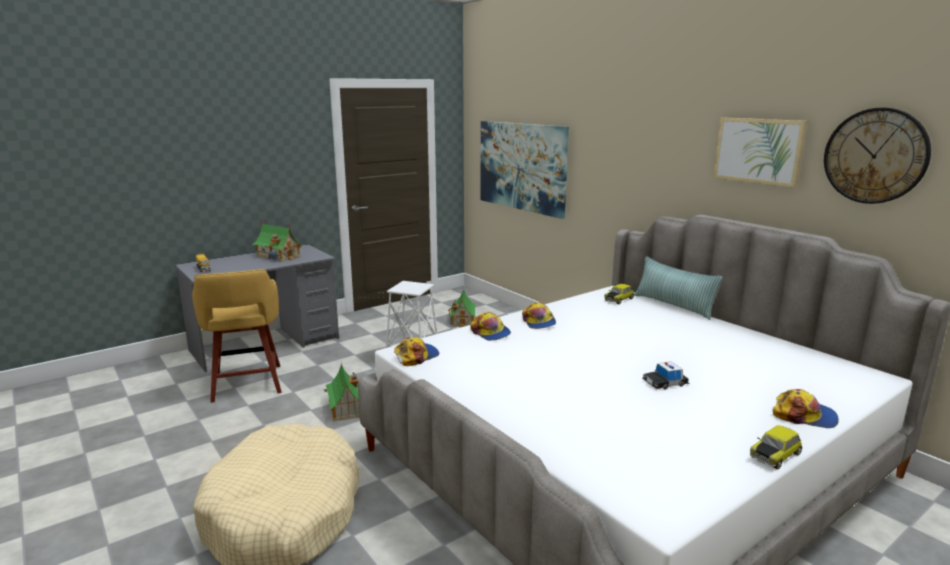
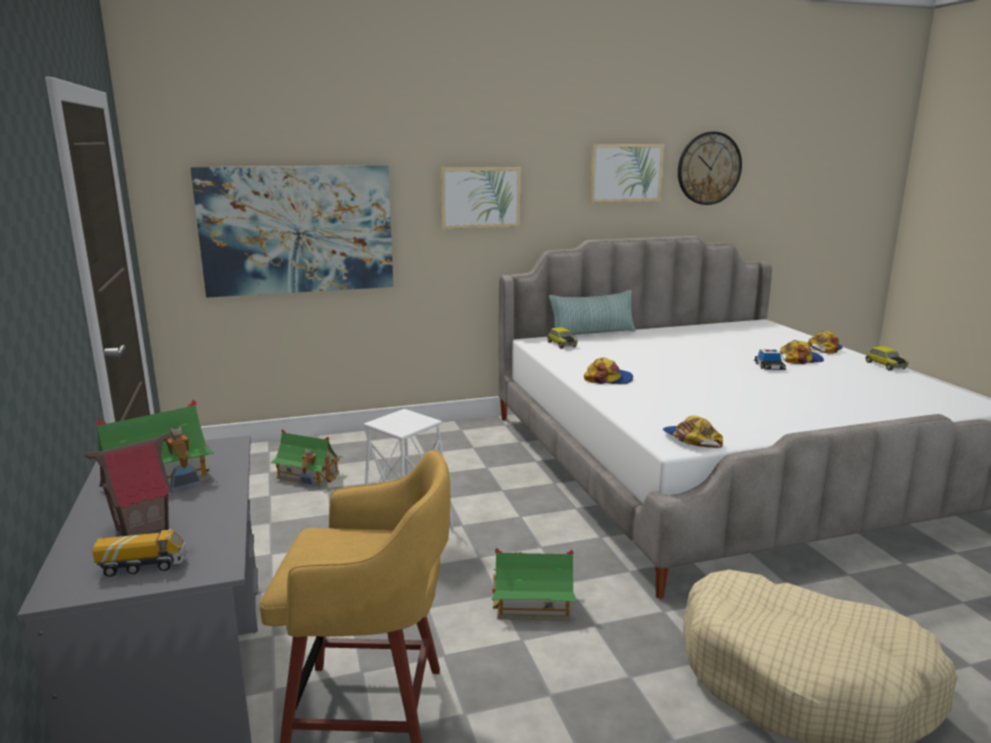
camera: 70 degrees left, 0 degrees up
(232, 263) = (142, 530): none -> toy house
(490, 333) = (631, 400): cap -> cap (800, 359)
(624, 159) = (480, 197): none -> picture

